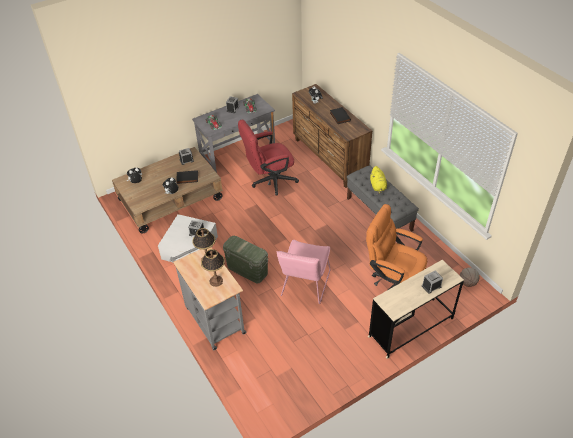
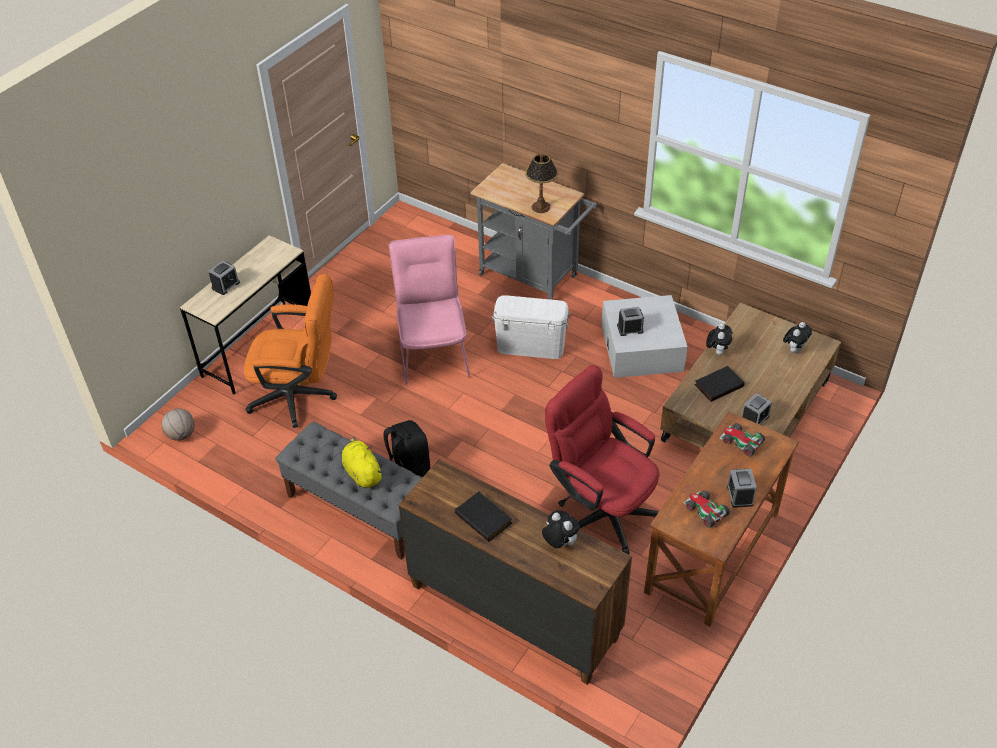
camera: 155 degrees right, 0 degrees up
(216, 281) = (510, 190): table lamp -> none
(237, 154) = (713, 552): grey desk -> brown desk
(247, 270) = (531, 346): green storage box -> white storage box
(269, 181) = (601, 509): red office chair -> red office chair turned 90 degrees counterclockwise
(348, 225) = (408, 469): none -> black backpack

